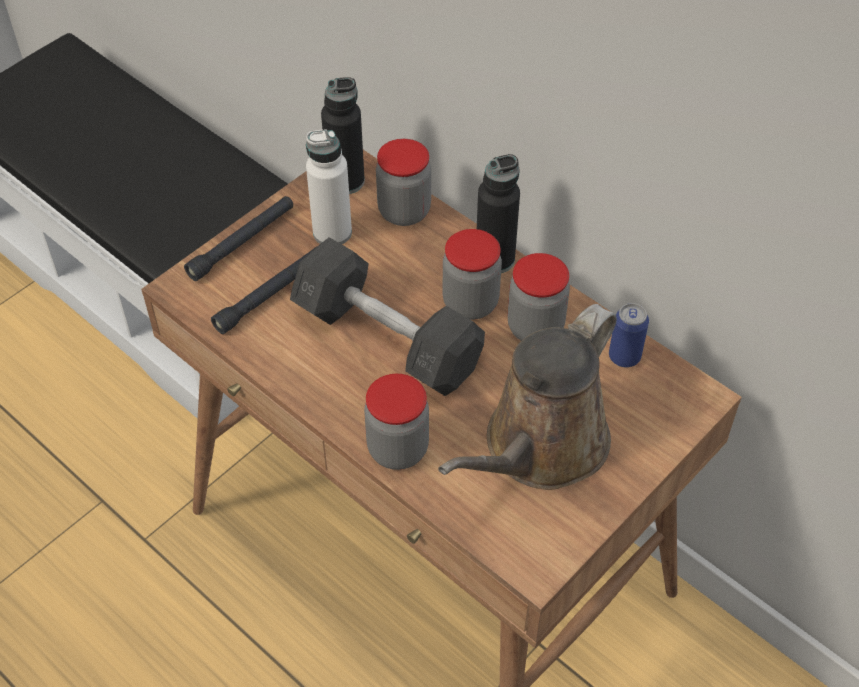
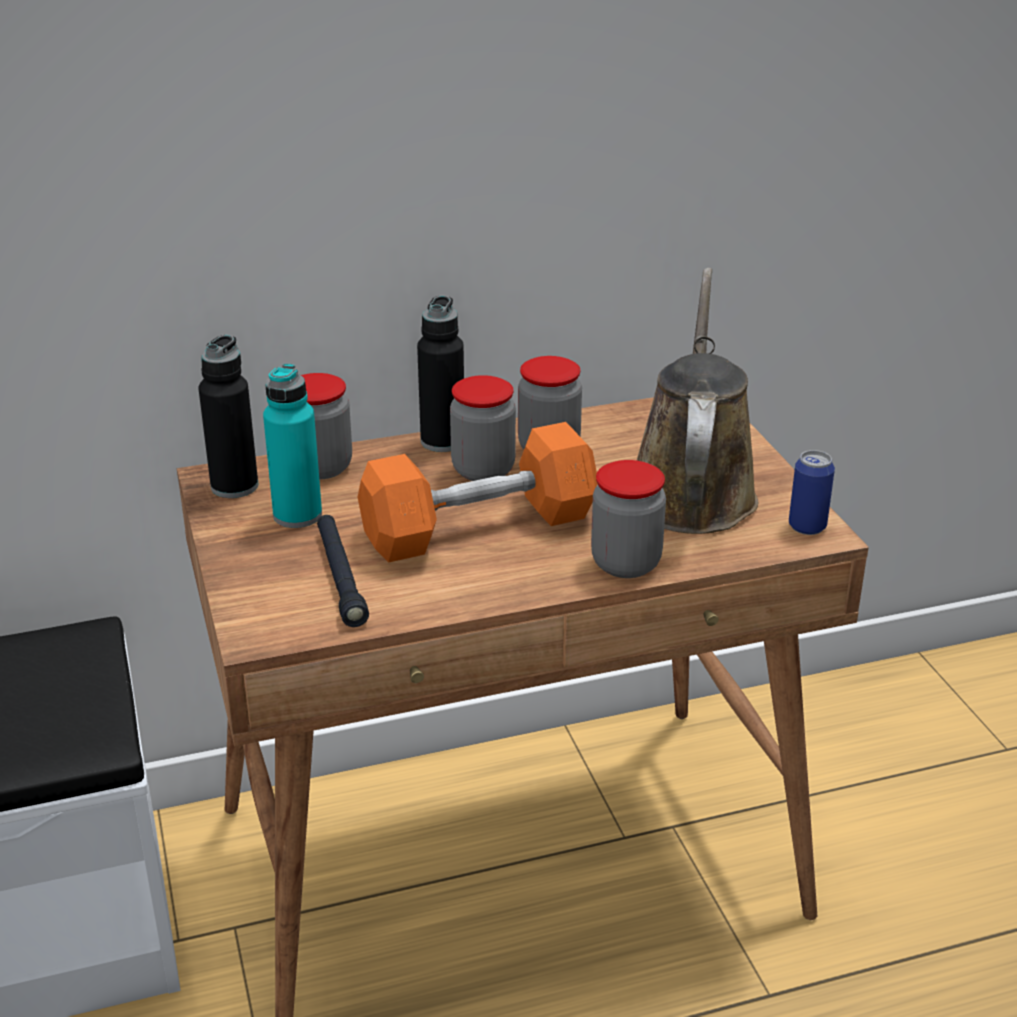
camera: 60 degrees left, 20 degrees down
(242, 243) = (241, 574): black flashlight -> none
(332, 232) = (297, 515): white bottle -> turquoise bottle
(387, 338) = (479, 527): grey dumbbell -> orange dumbbell
(539, 448) = (691, 490): brown watering can -> brown watering can turned 150 degrees counterclockwise
(624, 356) = (625, 420): can -> can (807, 526)

